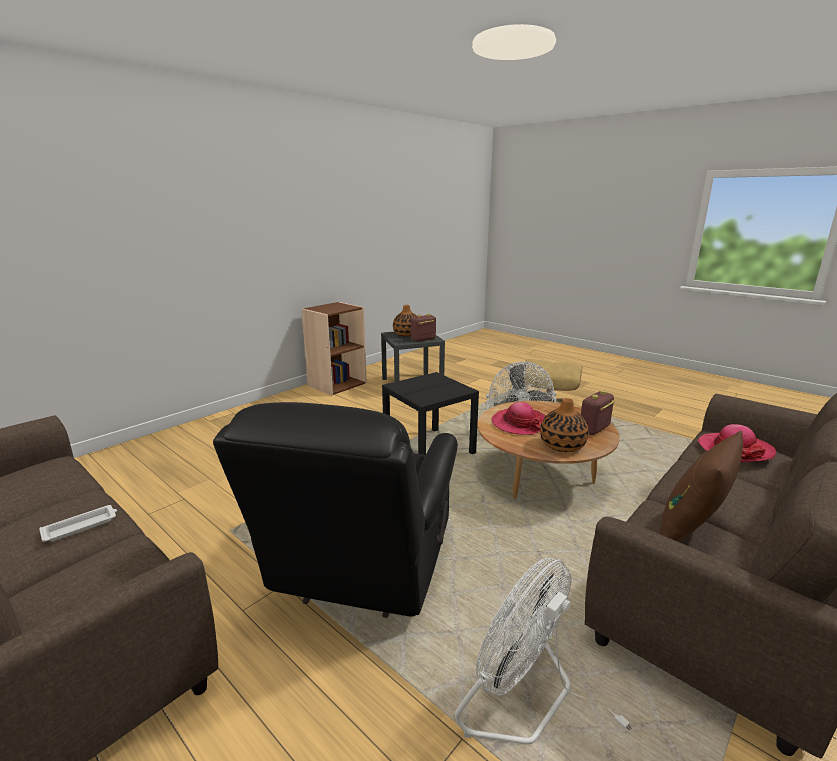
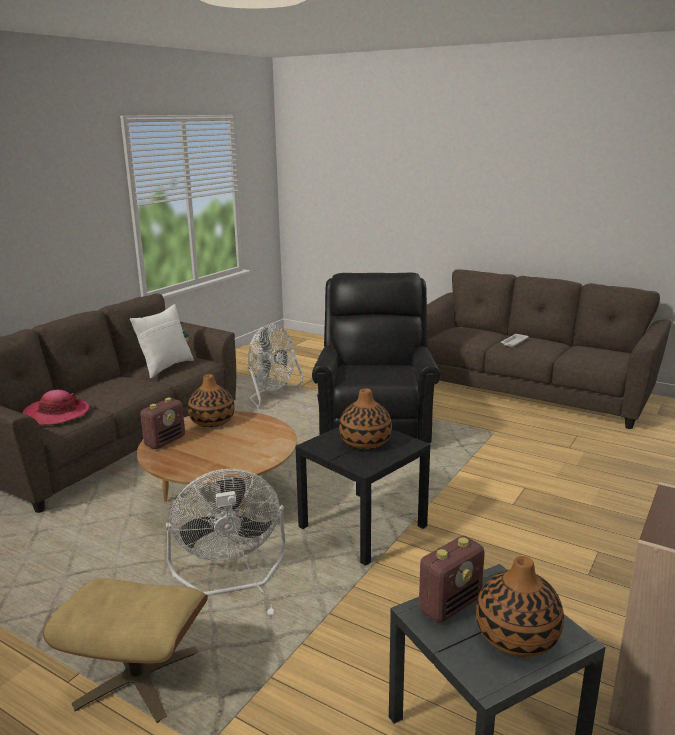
camera: 170 degrees right, 0 degrees up
(427, 388) = (365, 442): none -> vase
(519, 423) = (248, 440): hat -> none
(691, 529) = (166, 368): brown pillow -> white pillow

